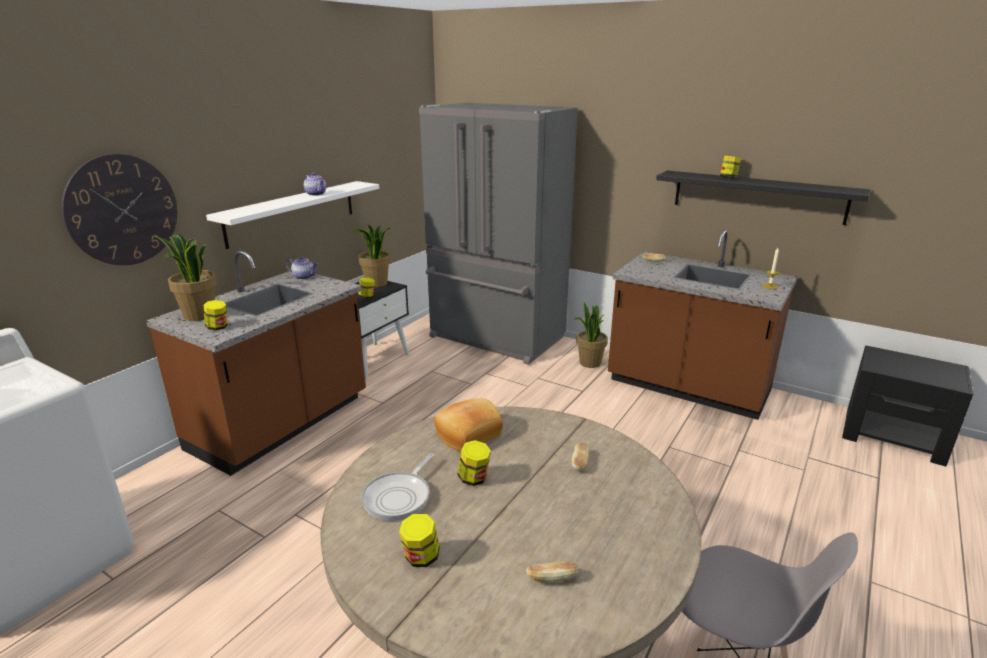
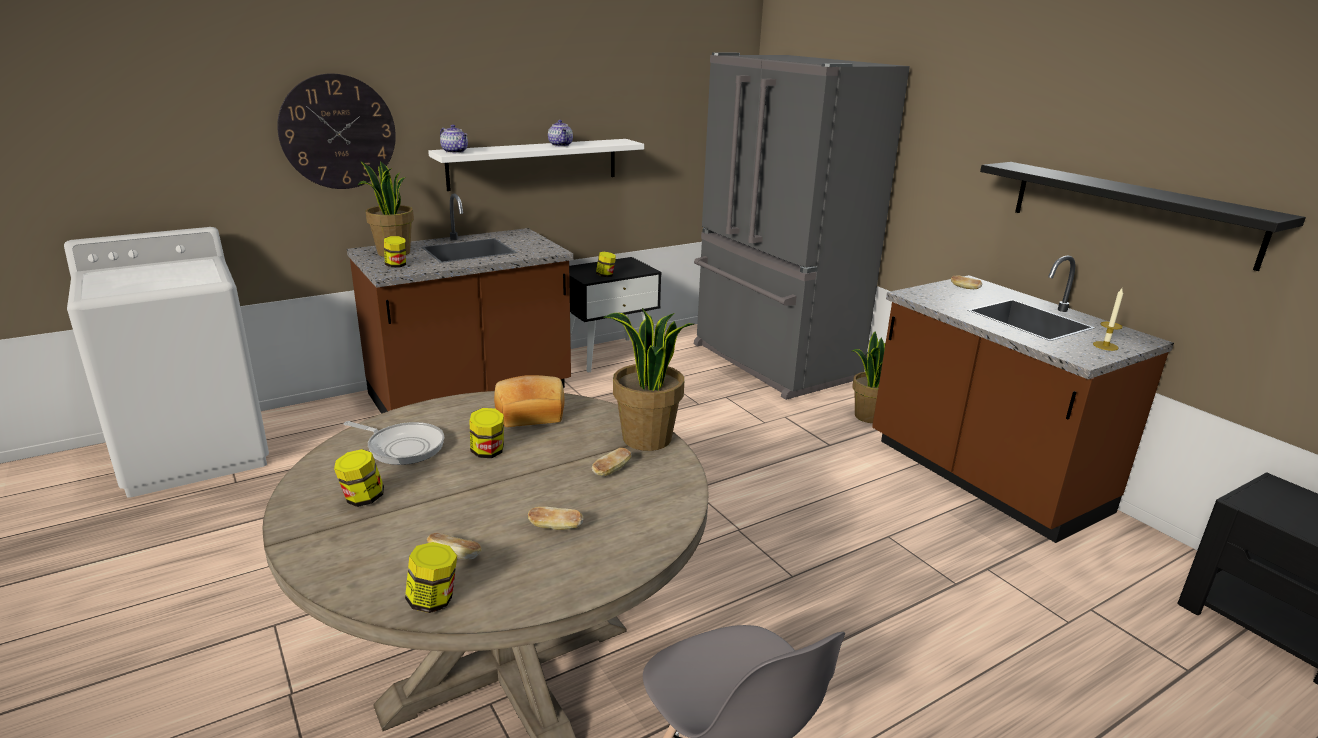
camera: 25 degrees right, 0 degrees up
(304, 277) = (527, 236): teapot -> teapot (455, 152)
(376, 283) = (629, 264): potted plant -> potted plant (646, 439)
(399, 497) = (402, 447): frying pan -> frying pan turned 120 degrees counterclockwise
(595, 525) = (555, 527): none -> bread
(728, 177) = (1086, 178): jar -> jar (433, 601)

